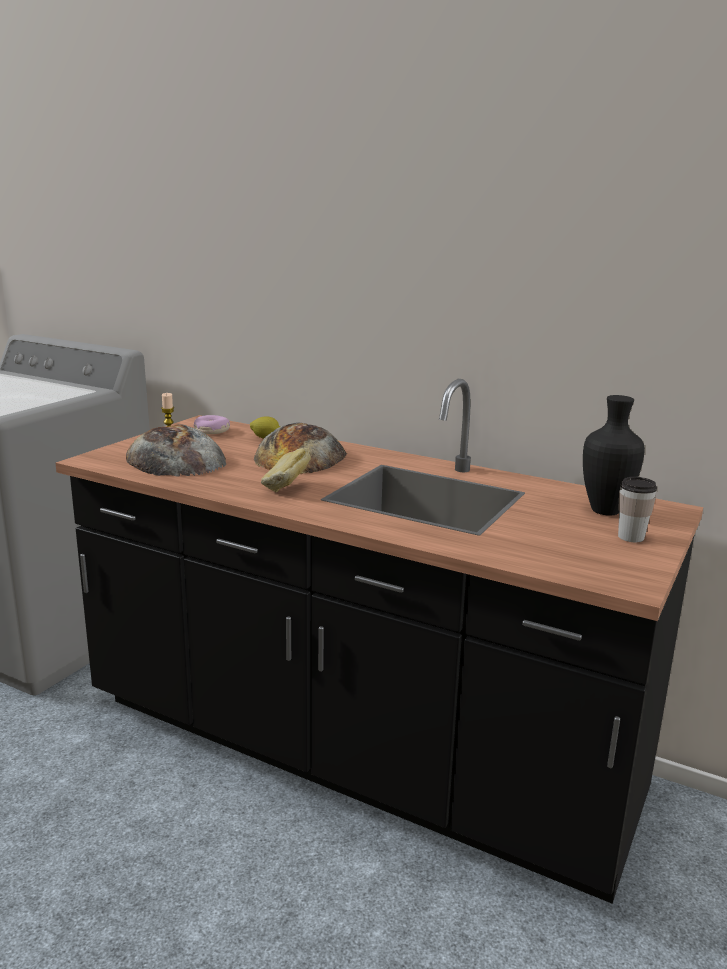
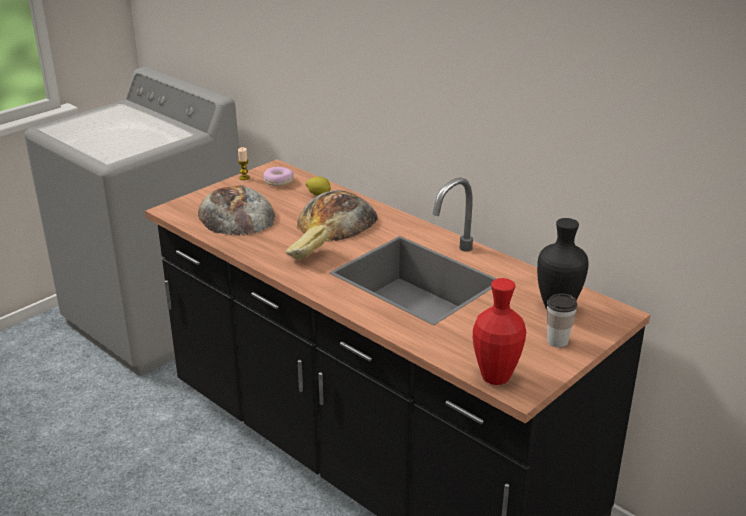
camera: 15 degrees right, 10 degrees up
(592, 576) = (495, 377): none -> red vase

